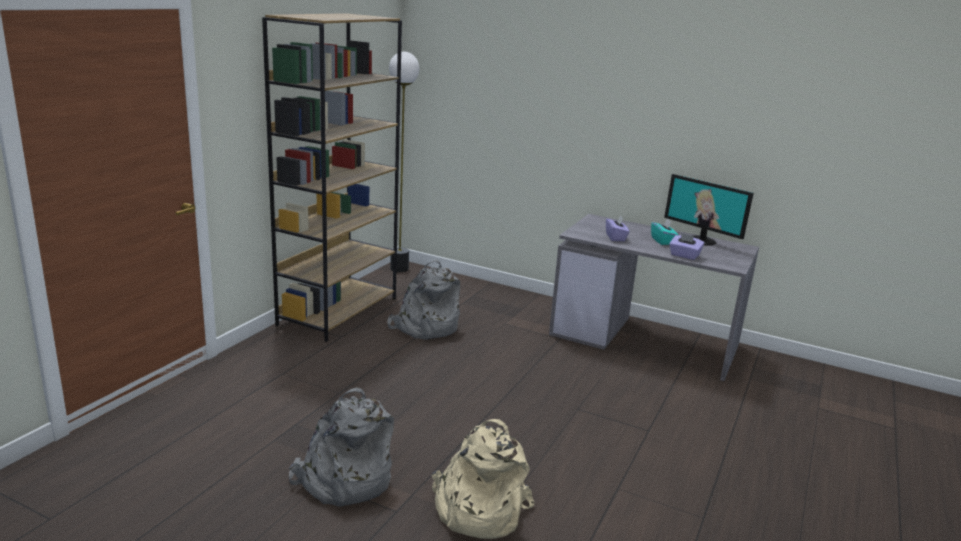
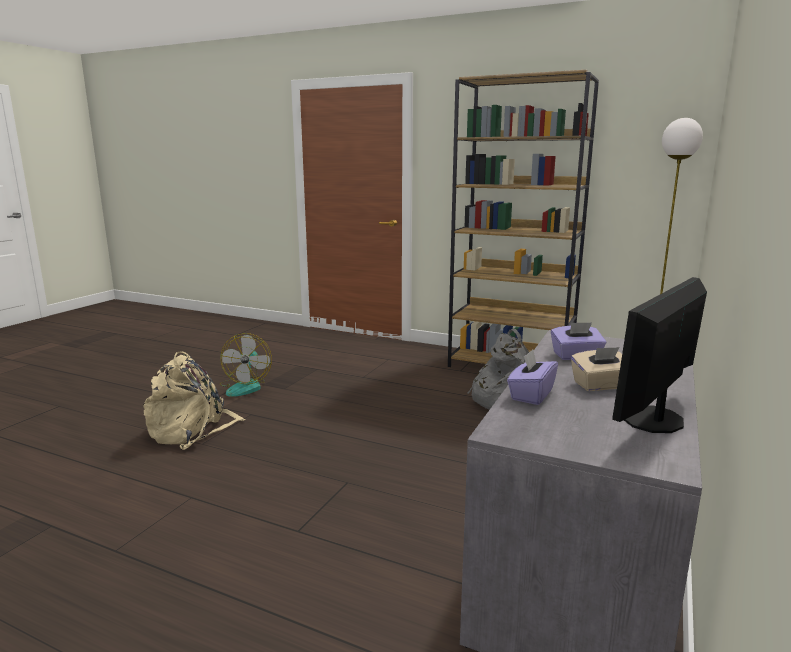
camera: 90 degrees right, 5 degrees down
(343, 480) = (246, 386): grey backpack -> fan
(662, 241) = (601, 385): turquoise tissue box -> beige tissue box

